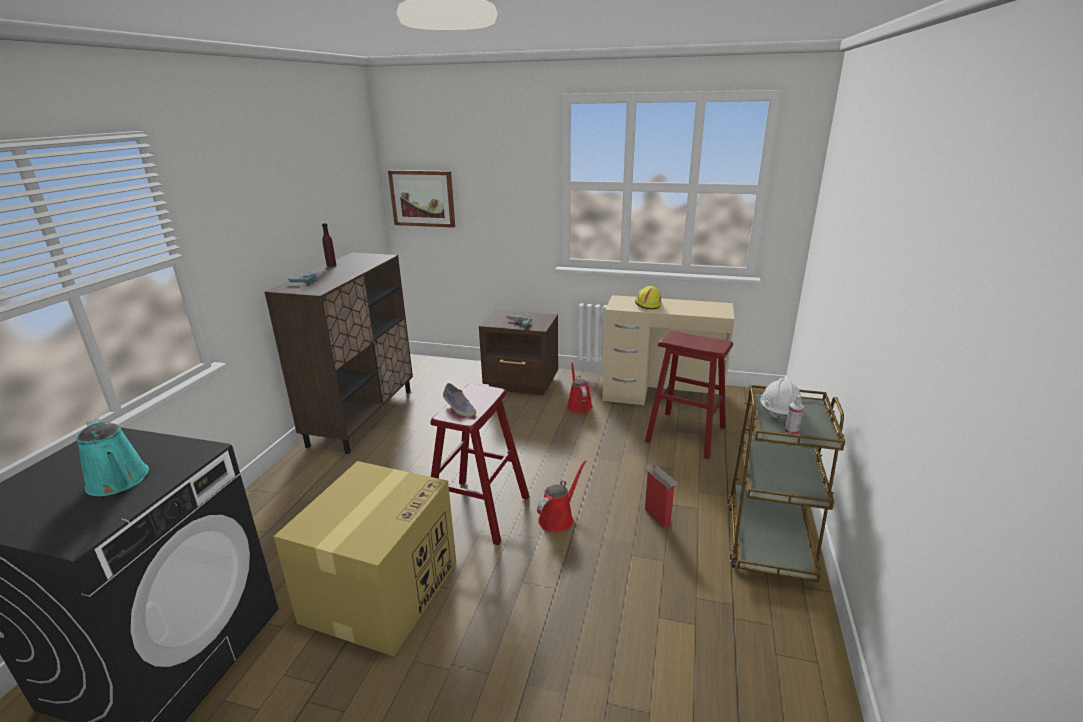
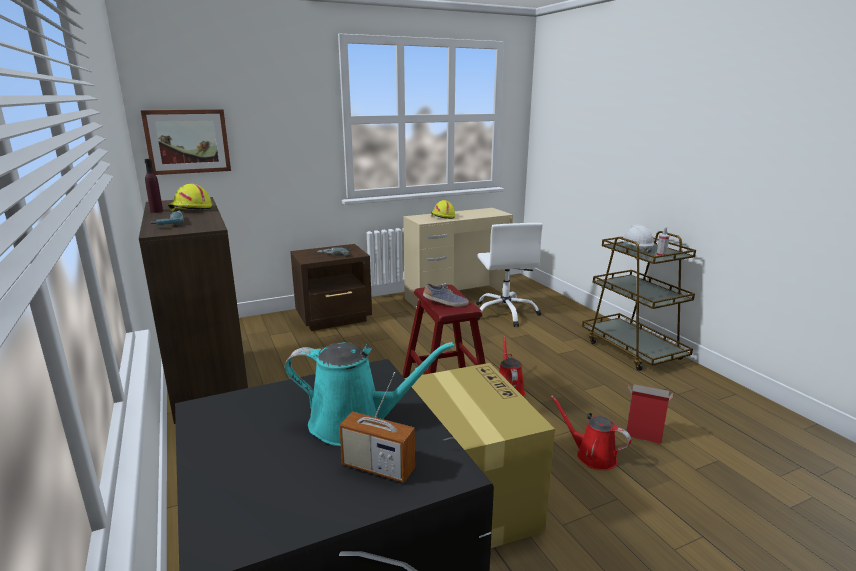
camera: 40 degrees left, 5 degrees down
(66, 516) = (378, 467): none -> radio
(352, 267) = (190, 209): none -> yellow hard hat
(578, 405) = (406, 319): red watering can -> red watering can (592, 456)
(656, 517) = (563, 363): cardboard box -> cardboard box (642, 437)
(685, 434) = (505, 313): red stool -> white office chair

